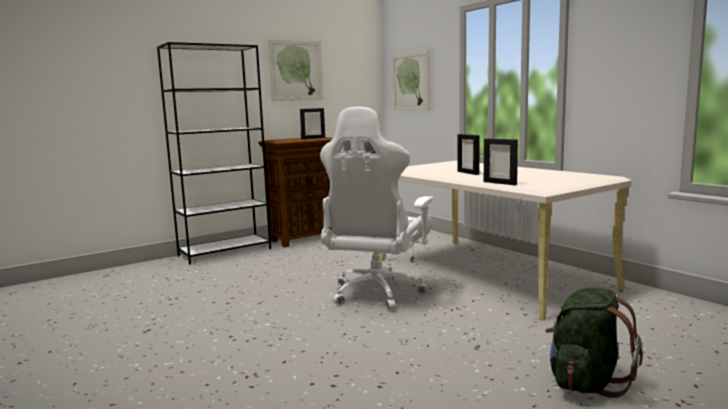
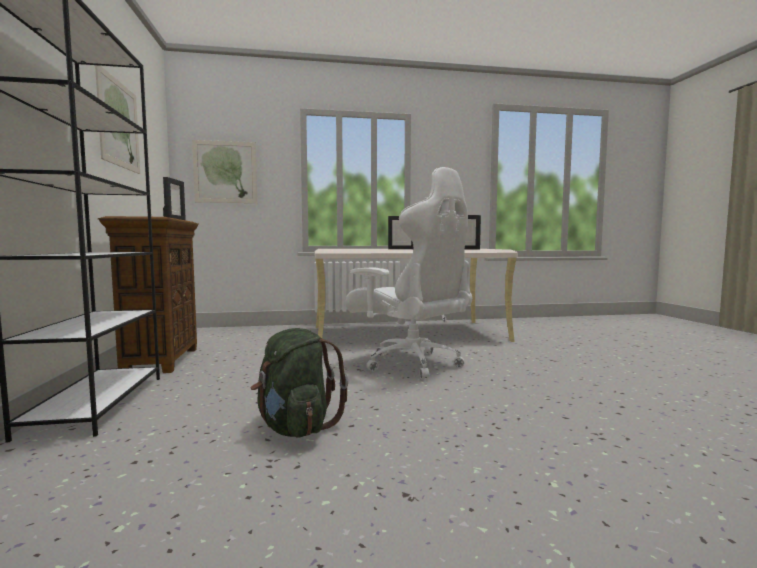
camera: 65 degrees left, 5 degrees down
(586, 382) = (612, 352): green backpack -> green backpack (295, 427)

